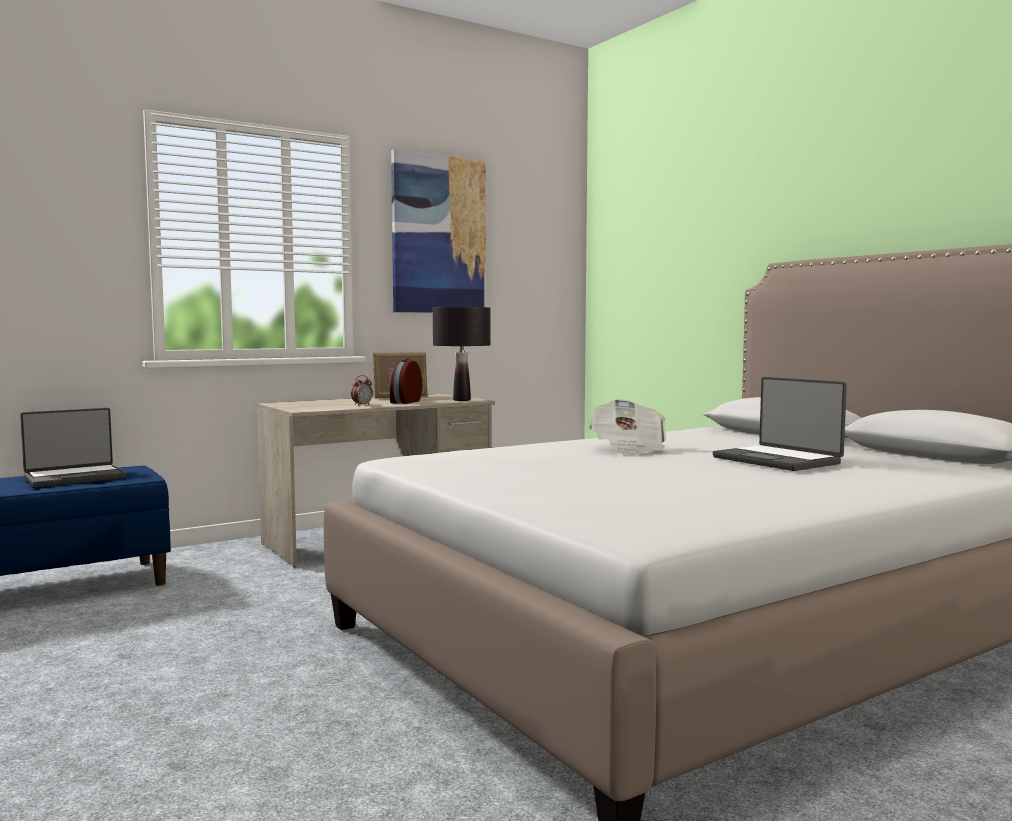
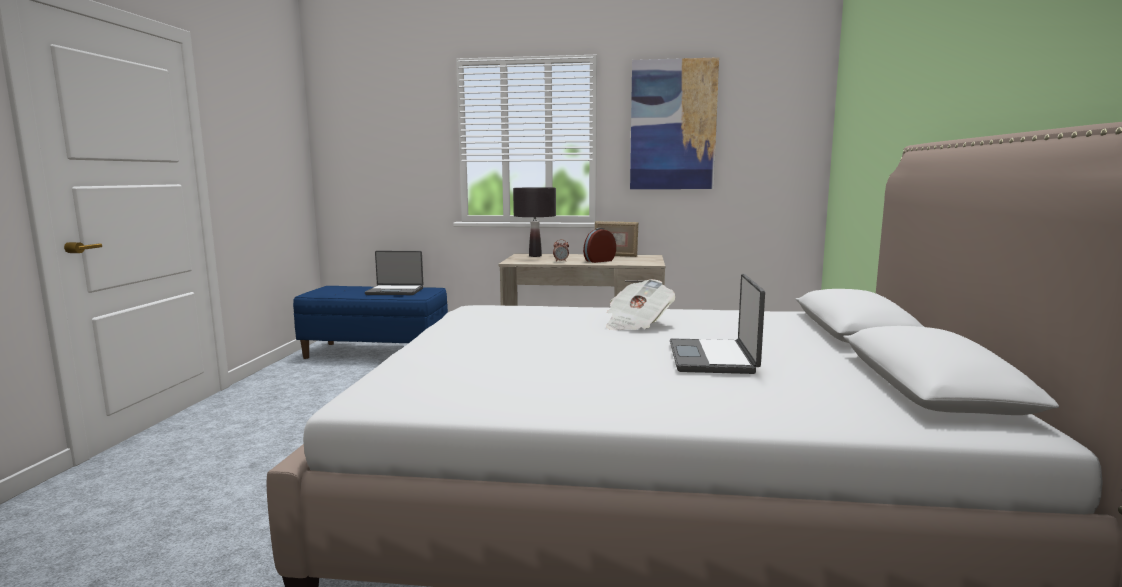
camera: 40 degrees right, 5 degrees up
(461, 400) = (643, 263): black table lamp -> black table lamp (535, 256)

